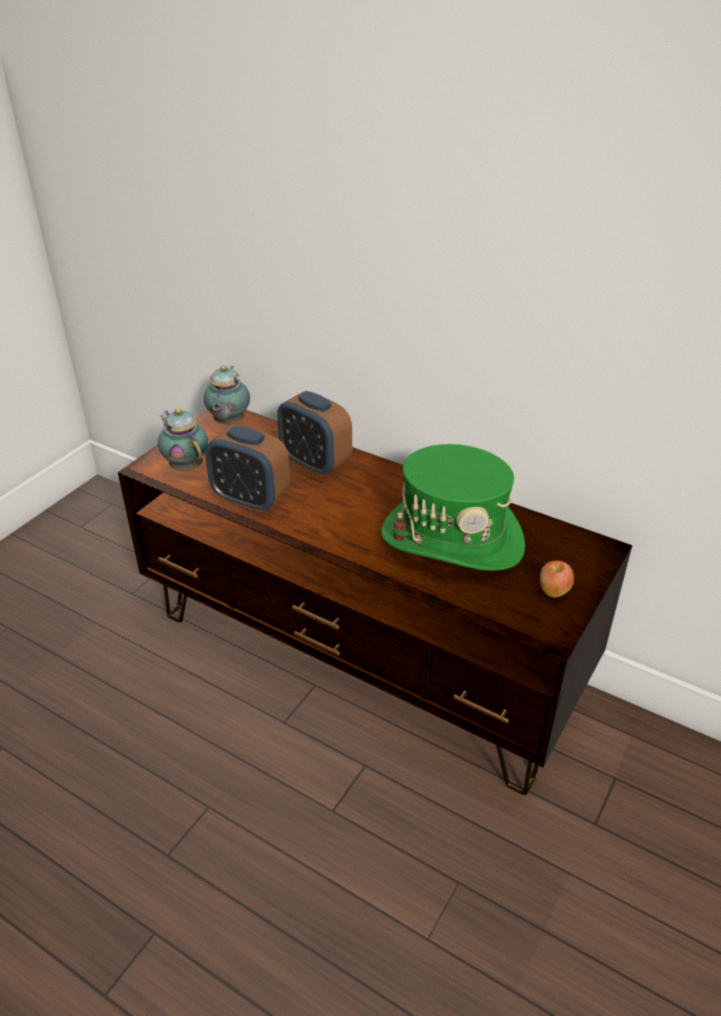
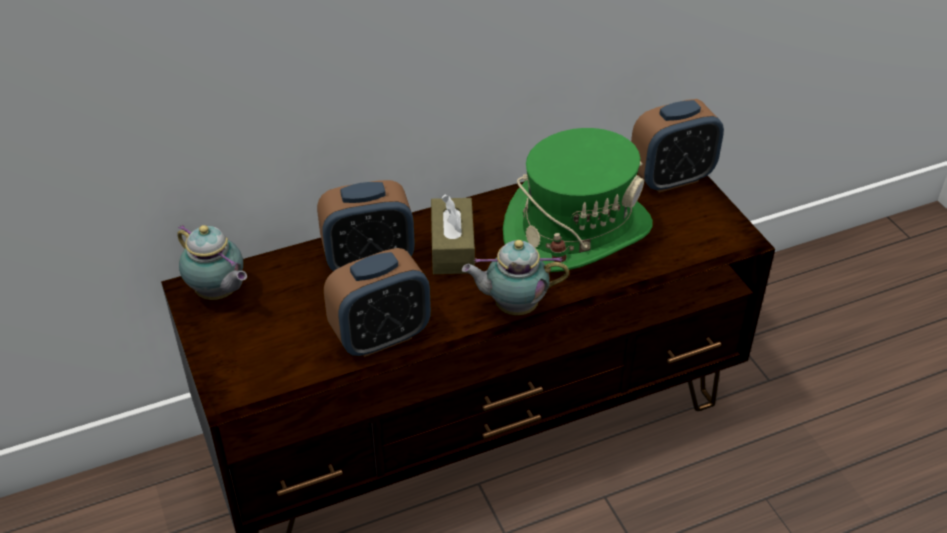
camera: 55 degrees left, 5 degrees up
(186, 466) = (264, 362): teapot -> teapot (513, 306)
(367, 490) = (452, 248): none -> brown tissue box
(553, 591) = (693, 211): apple -> none
(578, 562) = (671, 178): none -> alarm clock

